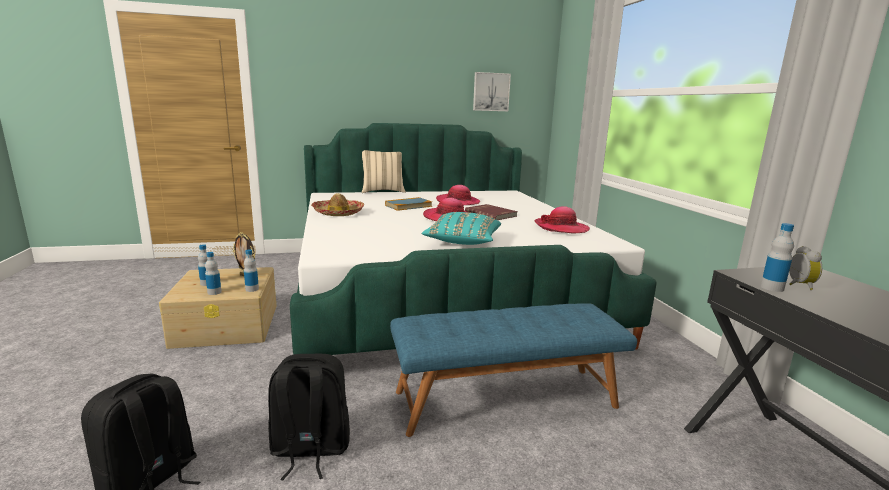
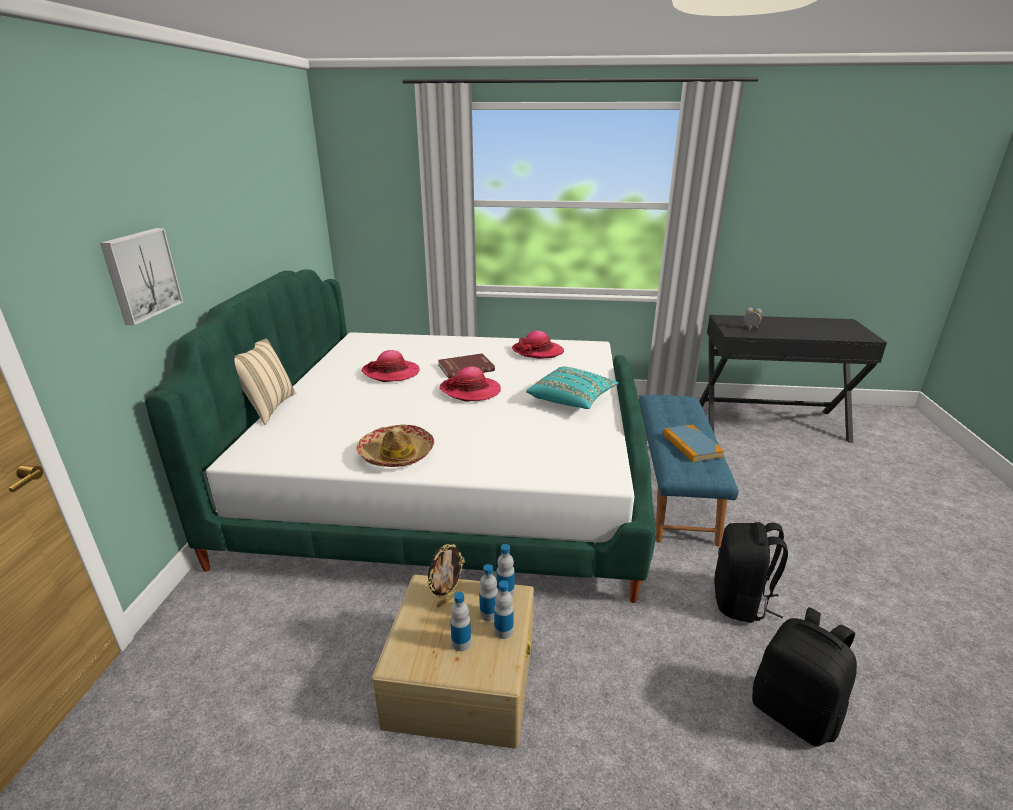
camera: 70 degrees left, 10 degrees up
(408, 206) = (389, 403): book -> book (691, 445)
(491, 92) = (287, 212): picture -> picture (140, 275)
(772, 288) = (756, 334): bottle -> bottle (489, 614)

